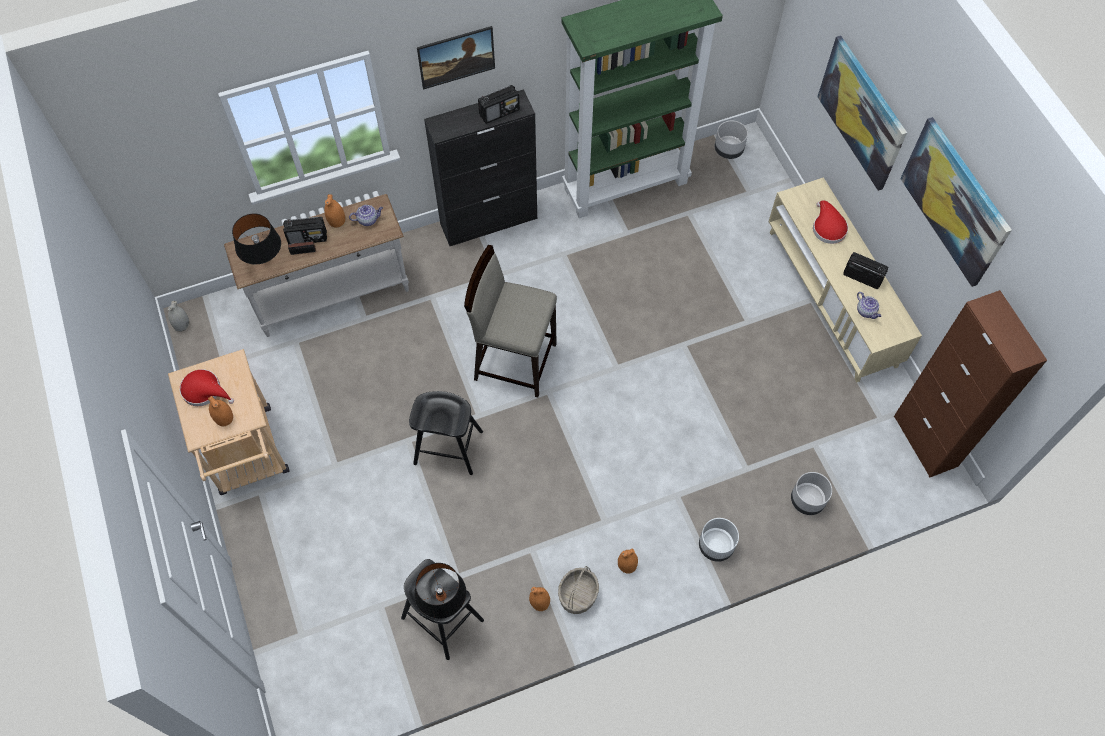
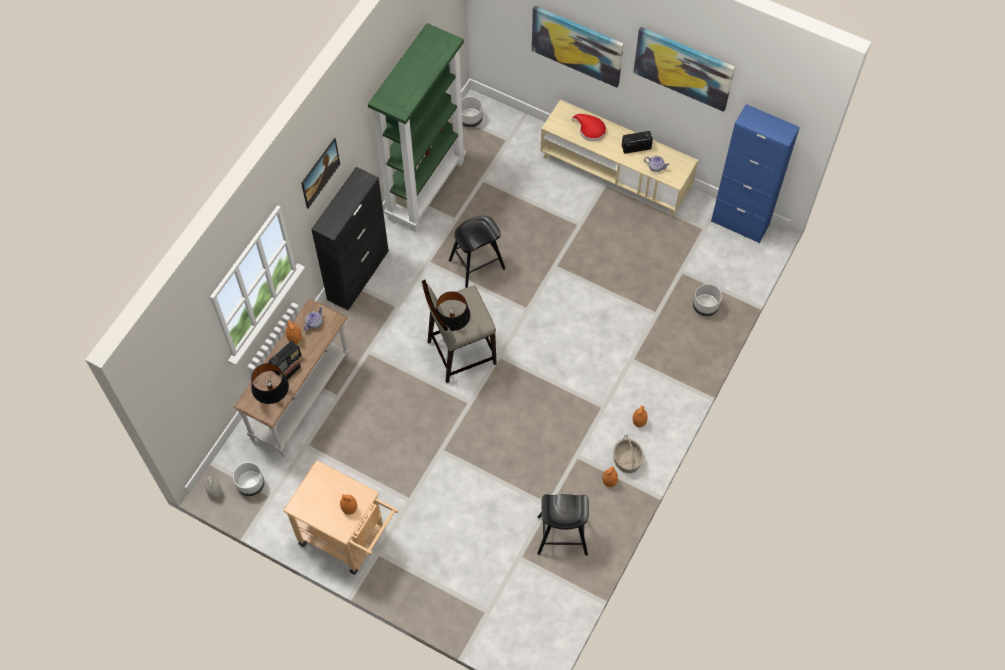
camera: 40 degrees left, 0 degrees up
(204, 391) = (319, 502): red hat -> none
(443, 602) = (574, 512): black table lamp -> black table lamp (453, 326)
(448, 447) = (470, 435): black stool -> black stool (476, 265)
(499, 112) = (356, 191): radio -> none
(715, 546) = (678, 372): white planter -> white planter (251, 485)
(925, 441) = (740, 223): brown cabinet -> blue cabinet

